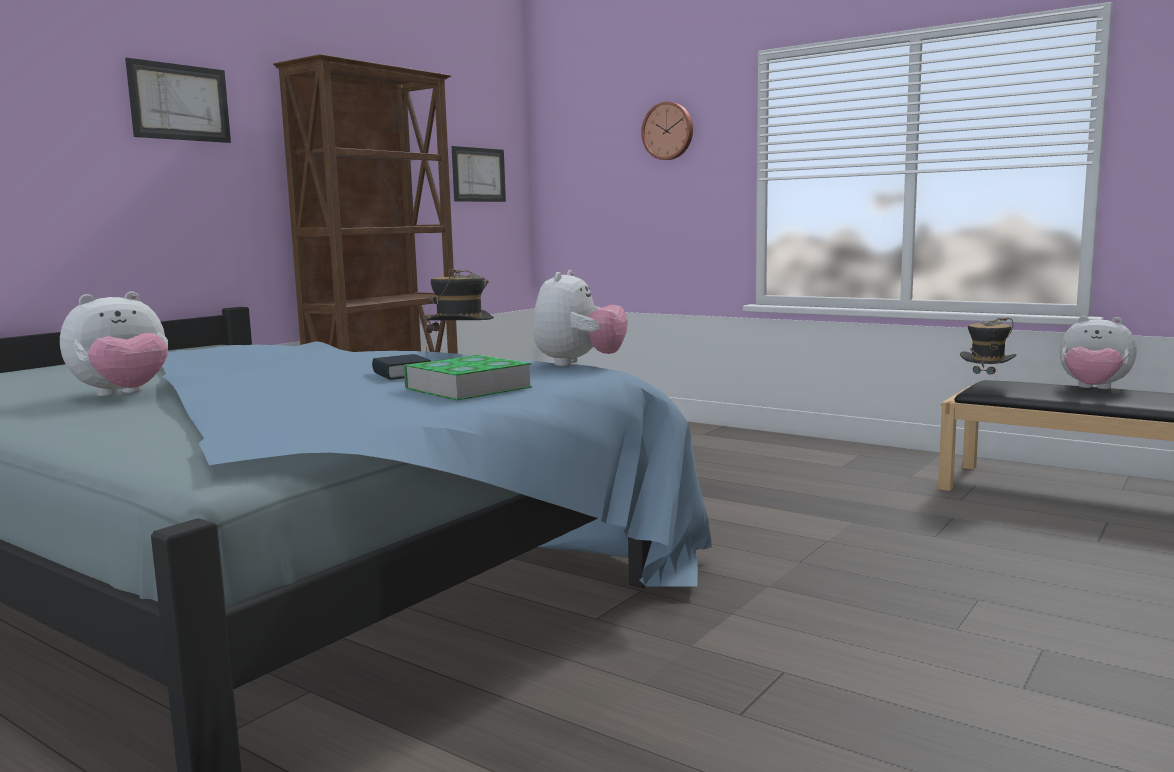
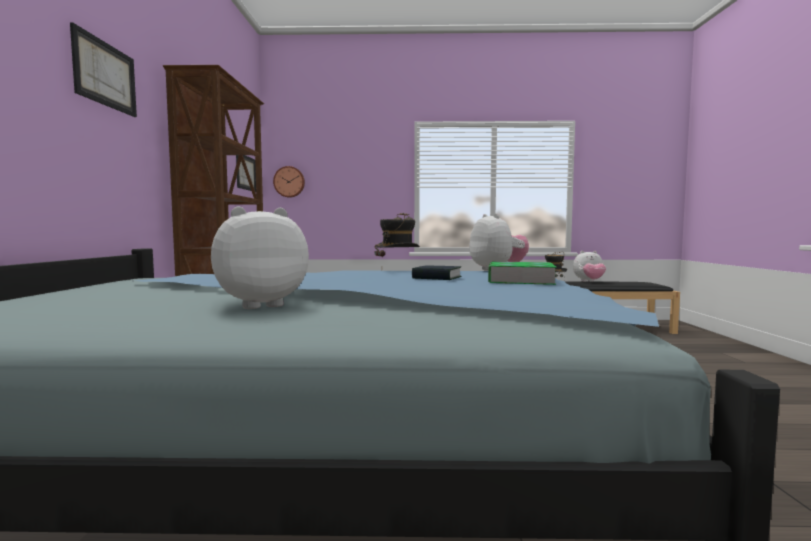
camera: 35 degrees left, 5 degrees down
(124, 395) = (259, 305): plush toy -> plush toy turned 135 degrees counterclockwise
(668, 131) = (360, 158): wall clock -> wall clock (289, 182)

